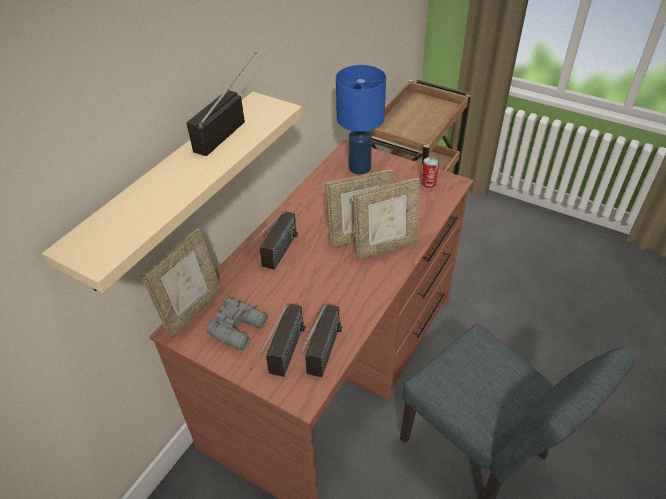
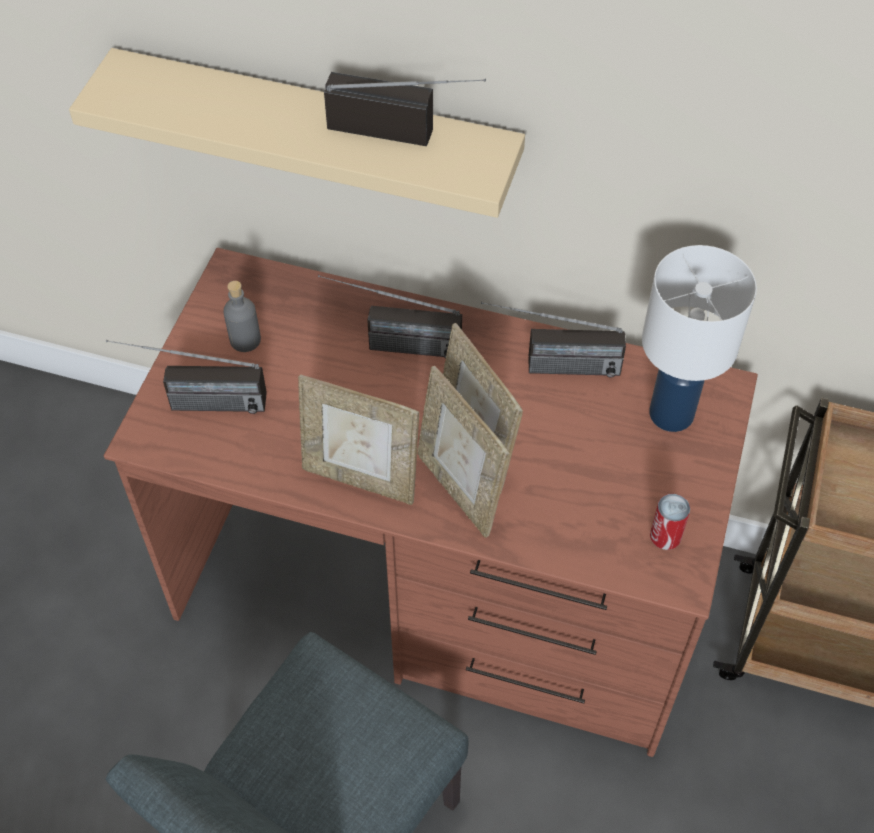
camera: 75 degrees right, 10 degrees up
(192, 310) = (269, 277): picture frame -> picture frame (361, 479)
(240, 329) = (245, 340): grey binoculars -> grey bottle
(320, 364) = (198, 447): radio -> radio (549, 367)
(359, 168) = (670, 413): blue table lamp -> white table lamp

